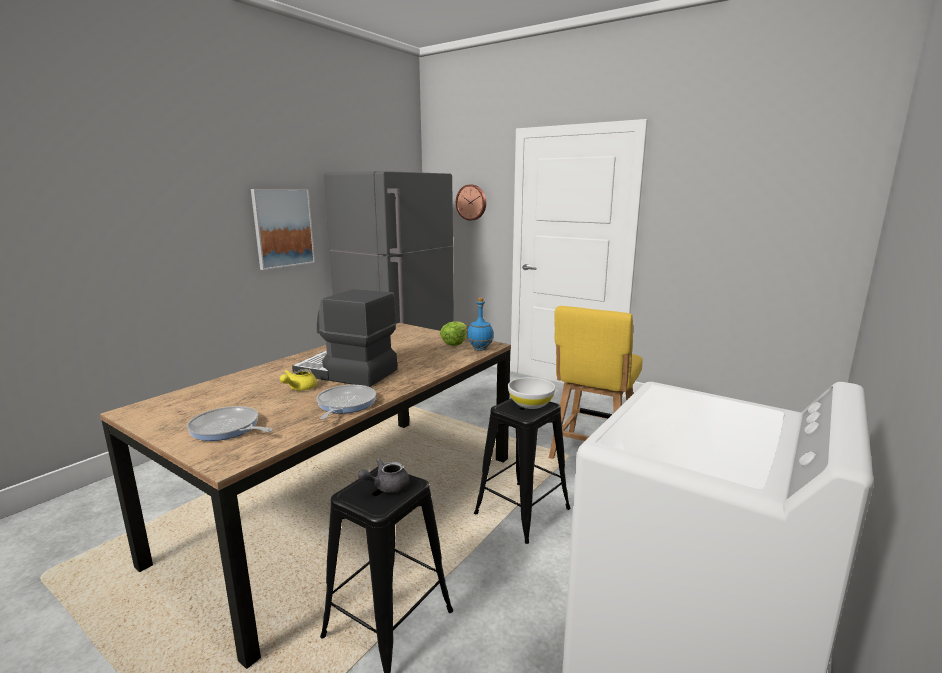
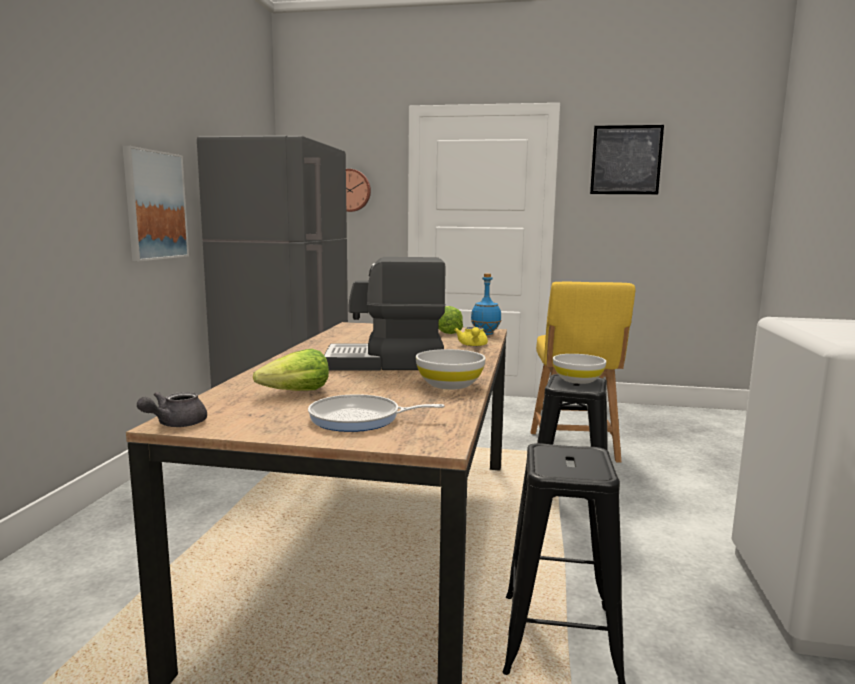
camera: 25 degrees left, 5 degrees down
(238, 395) = (296, 392): none -> lettuce
(299, 388) = (362, 379): yellow teapot -> yellow teapot (473, 345)
(345, 404) = (450, 385): frying pan -> white bowl
(386, 486) = (572, 457): grey teapot -> grey teapot (175, 424)
(710, 175) = (626, 160): none -> picture

